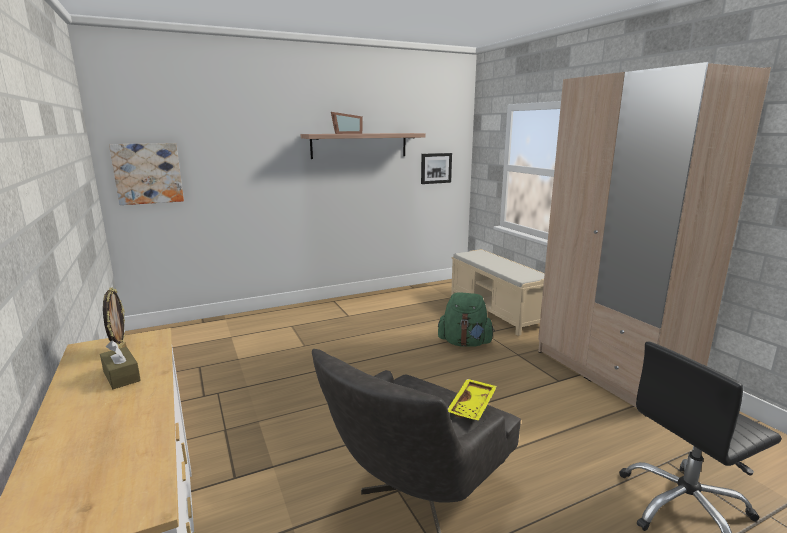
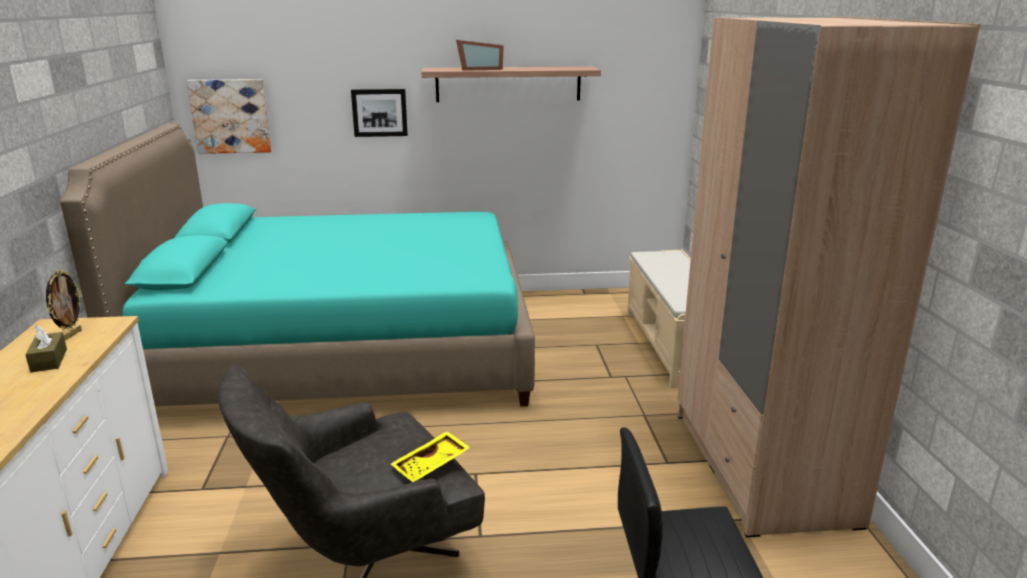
camera: 20 degrees right, 5 degrees up
(275, 349) = (345, 351): none -> turquoise bed
(436, 168) = (631, 119): picture -> picture (379, 112)
(465, 343) = (584, 386): green backpack -> none

